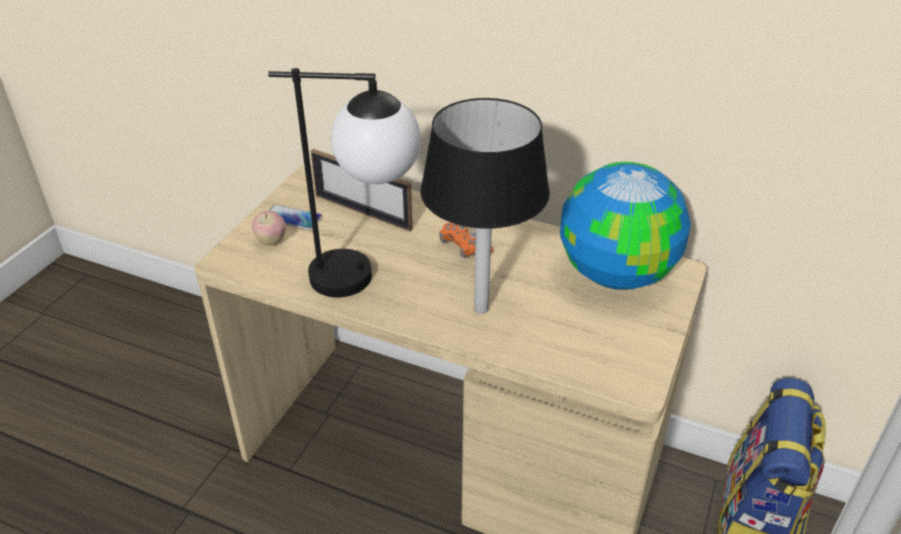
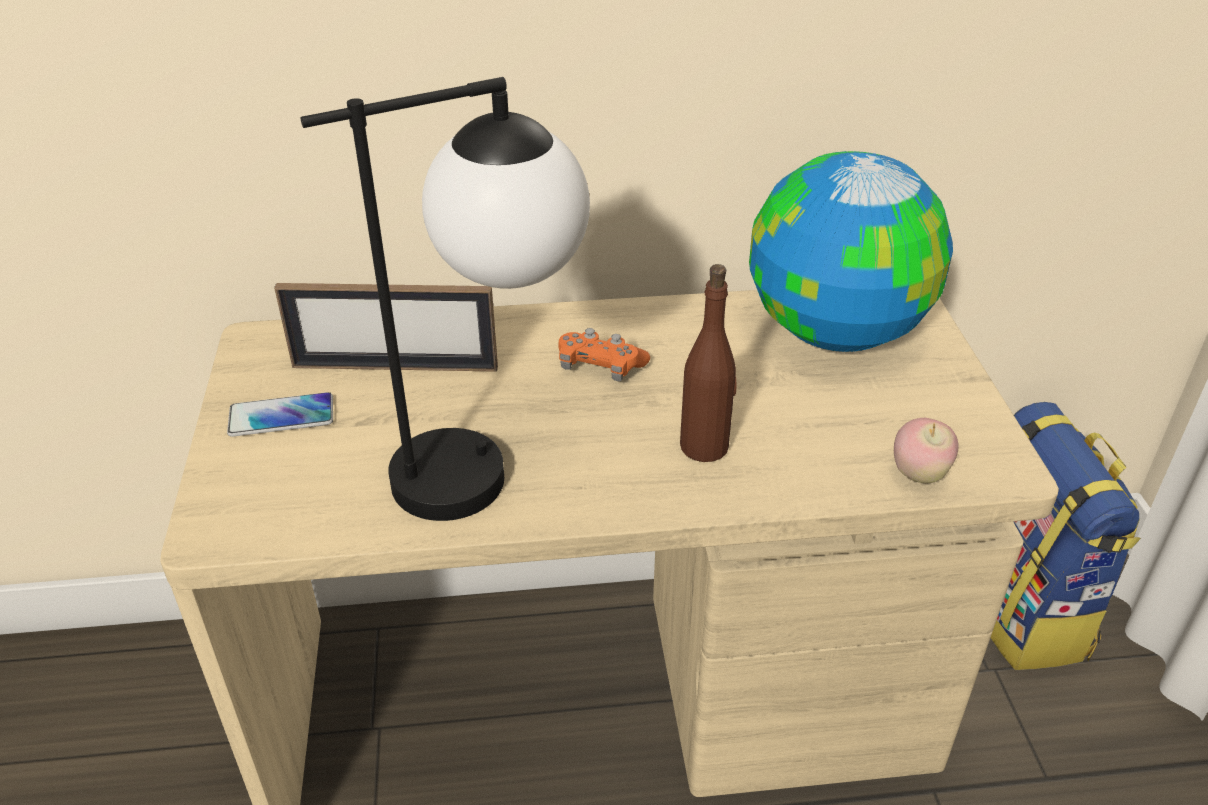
camera: 30 degrees left, 0 degrees up
(271, 241) = (275, 467): apple -> apple (919, 474)
(480, 308) = (705, 446): black table lamp -> brown bottle

